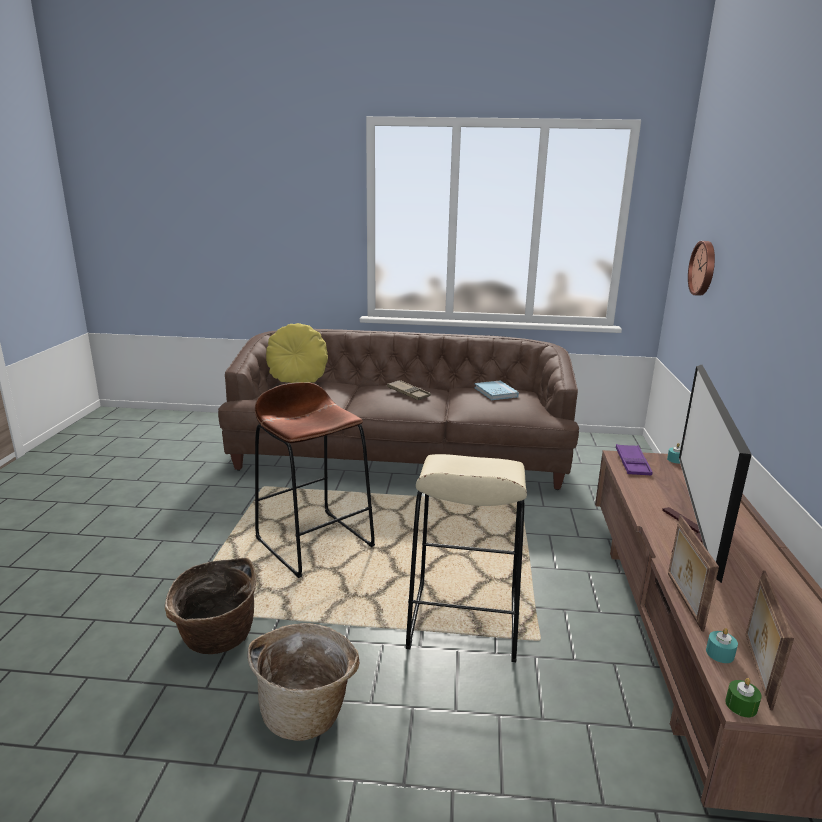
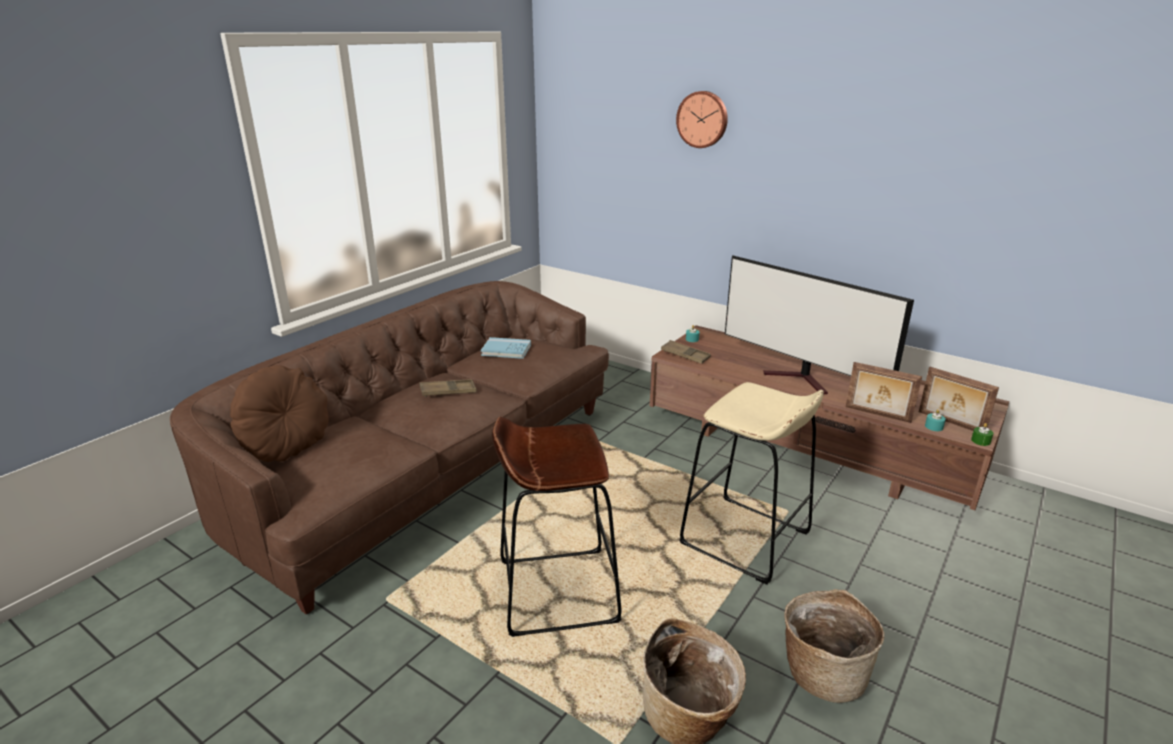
camera: 60 degrees left, 5 degrees up
(298, 381) = (288, 449): yellow pillow -> brown pillow
(632, 463) = (685, 355): purple tray -> brown tray
(704, 268) = (616, 174): wall clock -> wall clock (703, 119)

